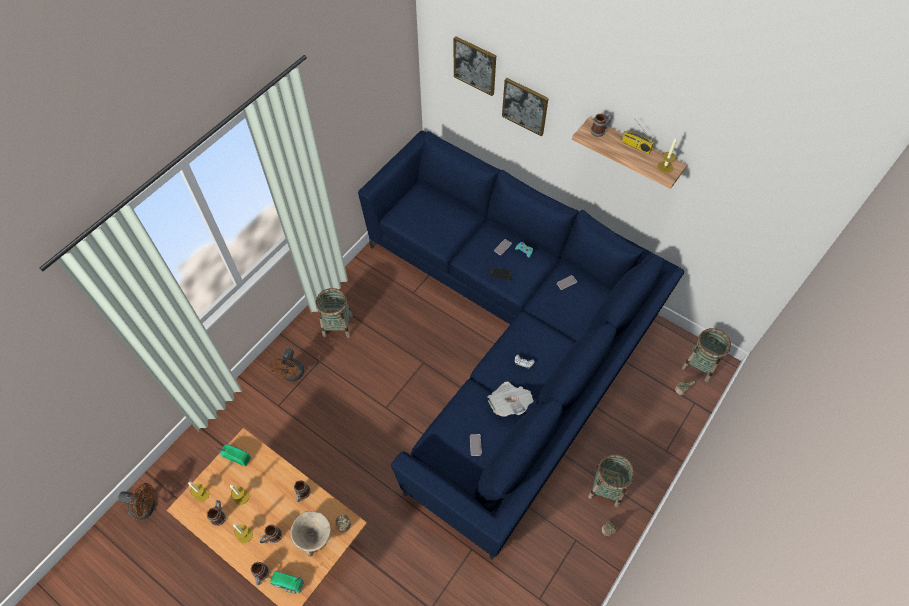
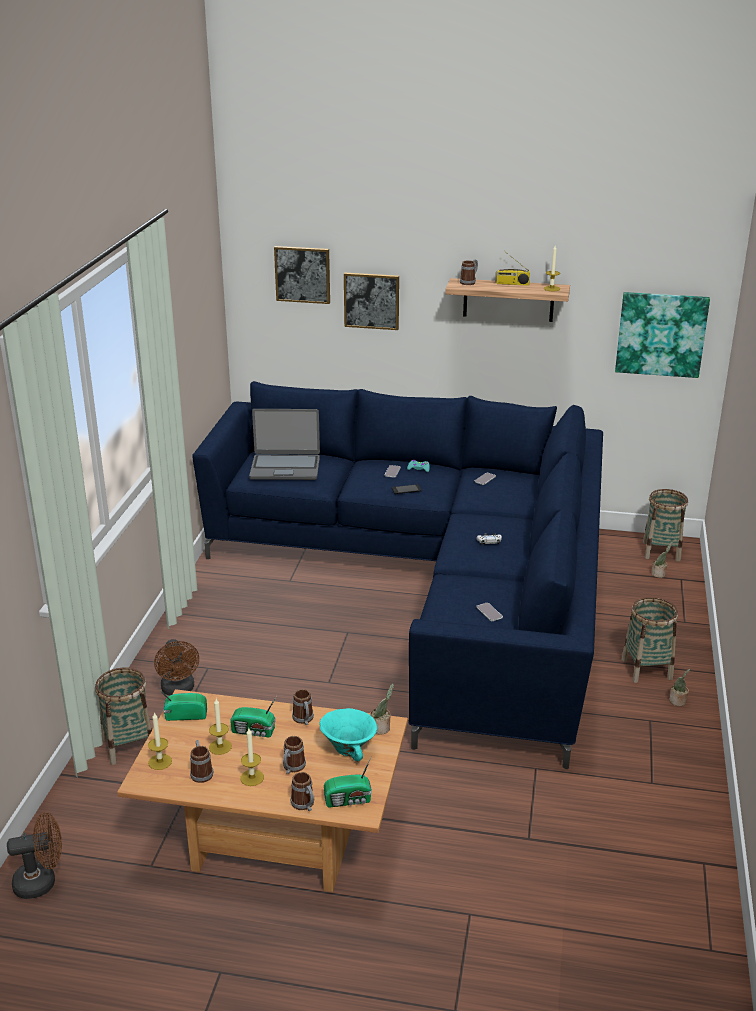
camera: 25 degrees left, 30 degrees down
(268, 491) = (254, 731): none -> radio
(314, 535) = (349, 748): beige bowl -> turquoise bowl
(338, 325) = (211, 631): basket -> basket (128, 745)
(428, 214) = (285, 468): none -> laptop
(509, 403) = (499, 575): newspaper -> none
(755, 232) = (661, 334): none -> picture

